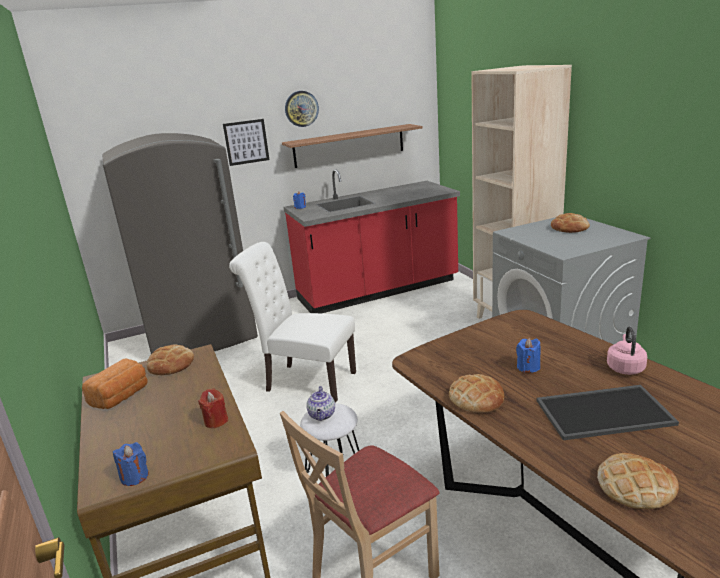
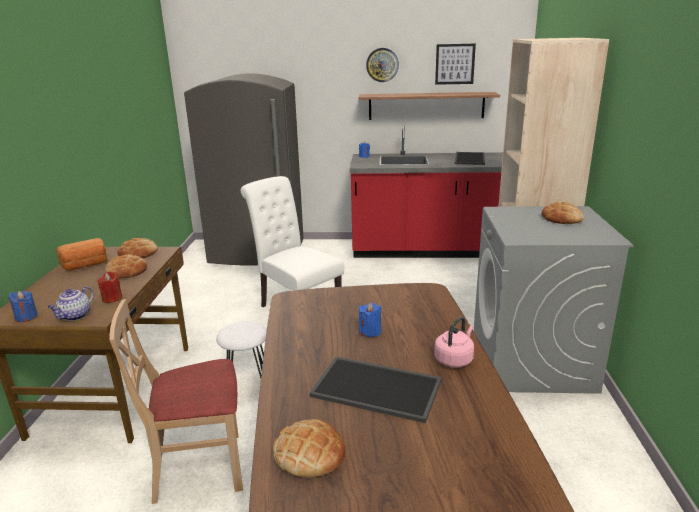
camera: 25 degrees right, 0 degrees up
(246, 142) = (326, 90): picture -> picture (455, 64)
(322, 415) = (238, 329): teapot -> teapot (75, 316)
(404, 191) = (469, 158): none -> tray
(476, 399) = (293, 342): bread -> bread (127, 271)

